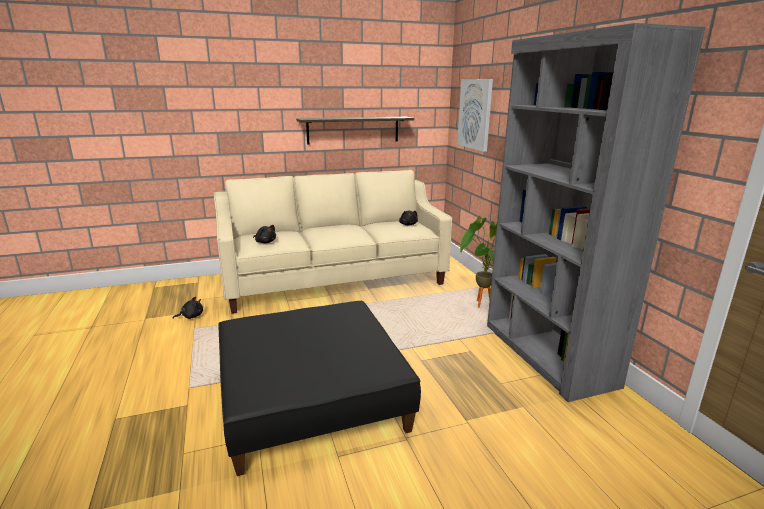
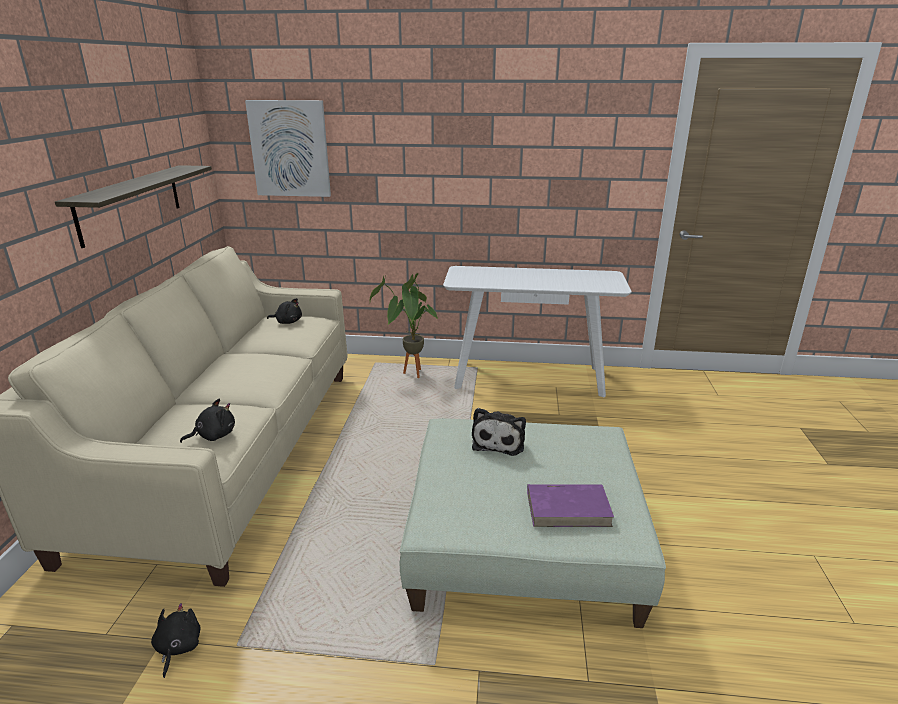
camera: 65 degrees left, 5 degrees up
(275, 366) = (569, 508): none -> purple book
(312, 398) = (524, 539): black ottoman -> green ottoman
(345, 325) = (499, 441): none -> plush toy
(547, 354) = (529, 377): grey bookcase -> white console table

